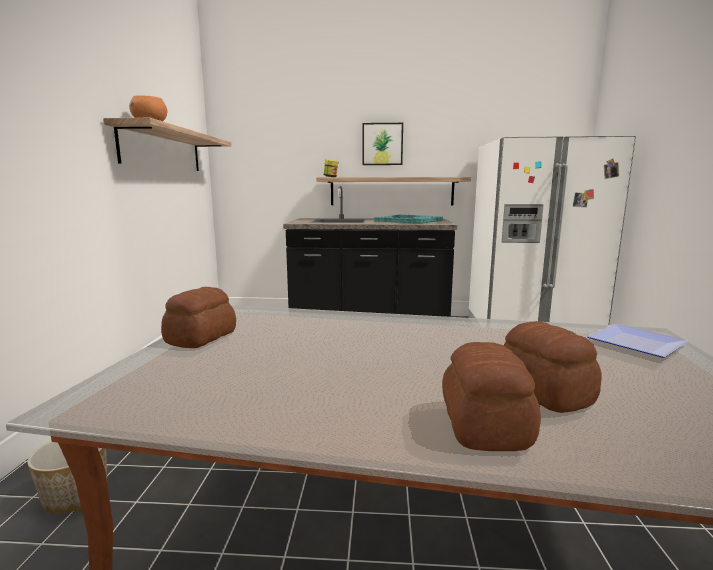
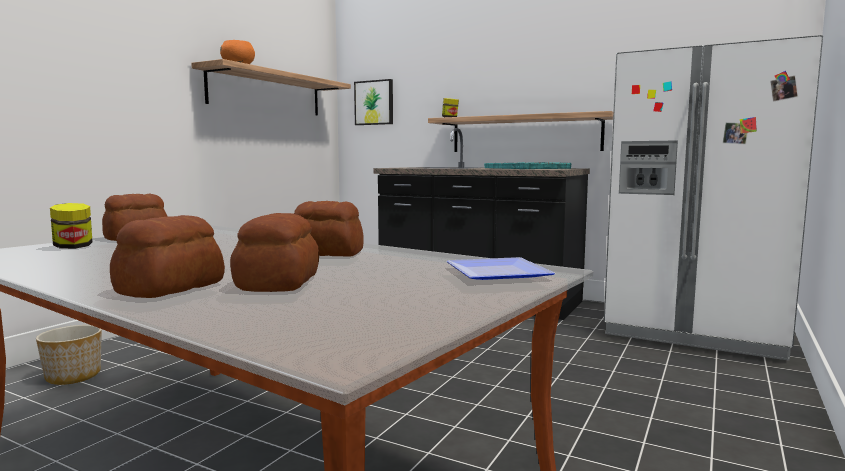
camera: 25 degrees right, 5 degrees down
(174, 369) = (73, 247): none -> jar
(382, 144) = (514, 77): picture -> picture (374, 102)
(454, 336) = (328, 253): none -> bread

